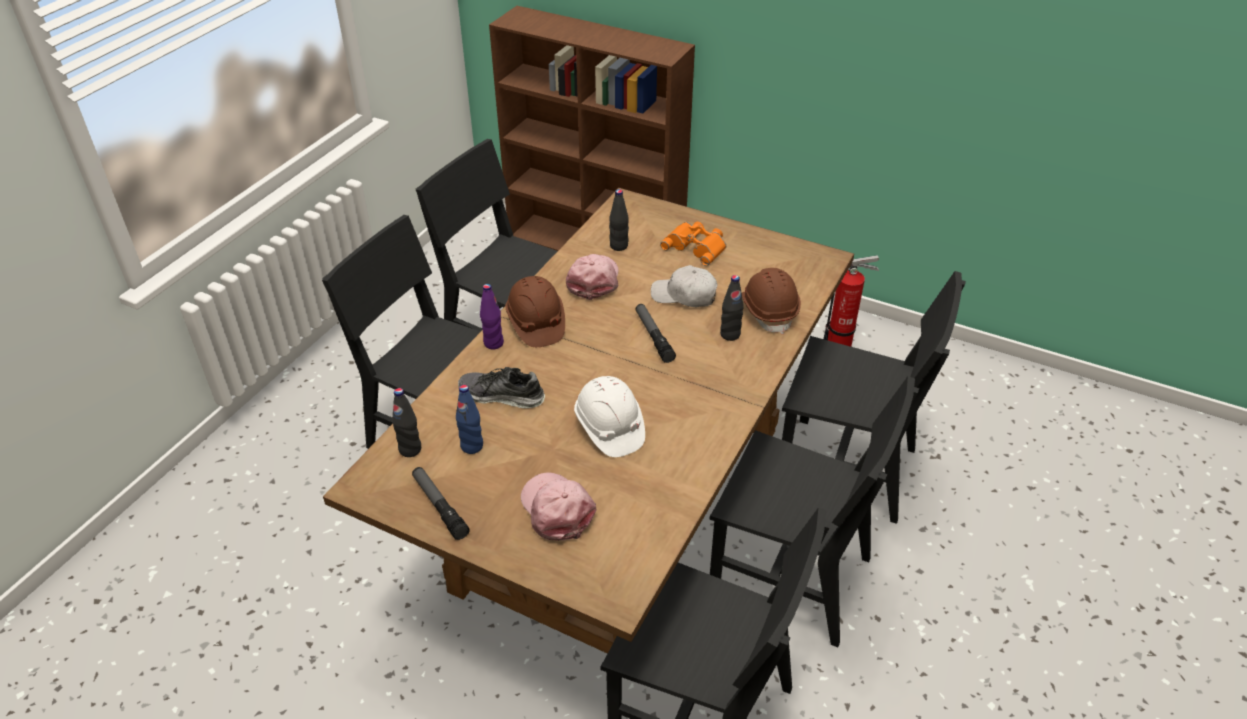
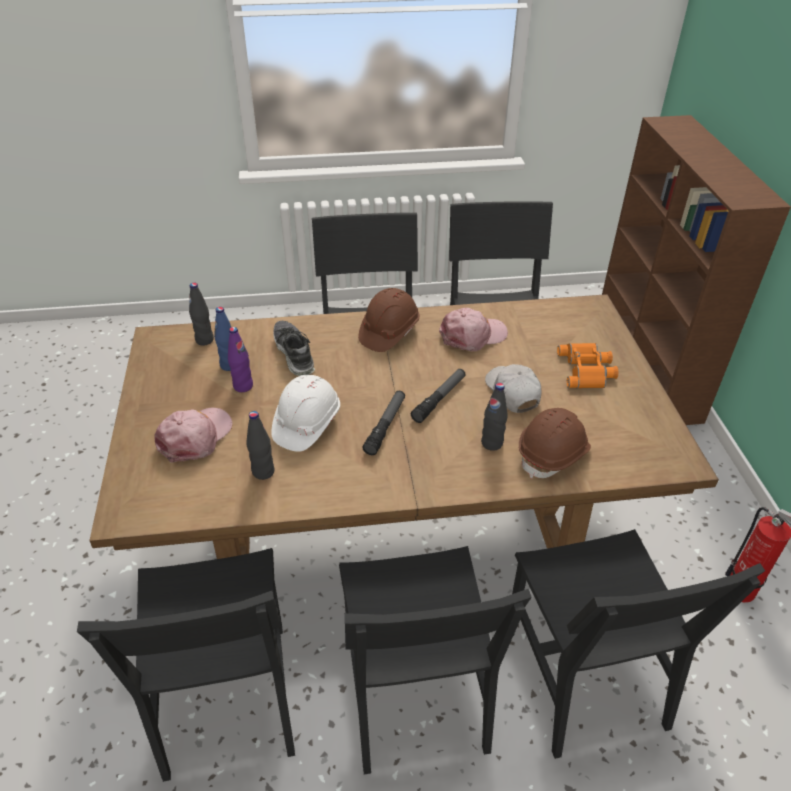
camera: 55 degrees right, 0 degrees up
(439, 506) = (159, 379): flashlight -> flashlight (385, 426)
(493, 343) = (346, 323): purple bottle -> purple bottle (243, 386)
(619, 246) = (531, 329): black bottle -> black bottle (263, 472)

